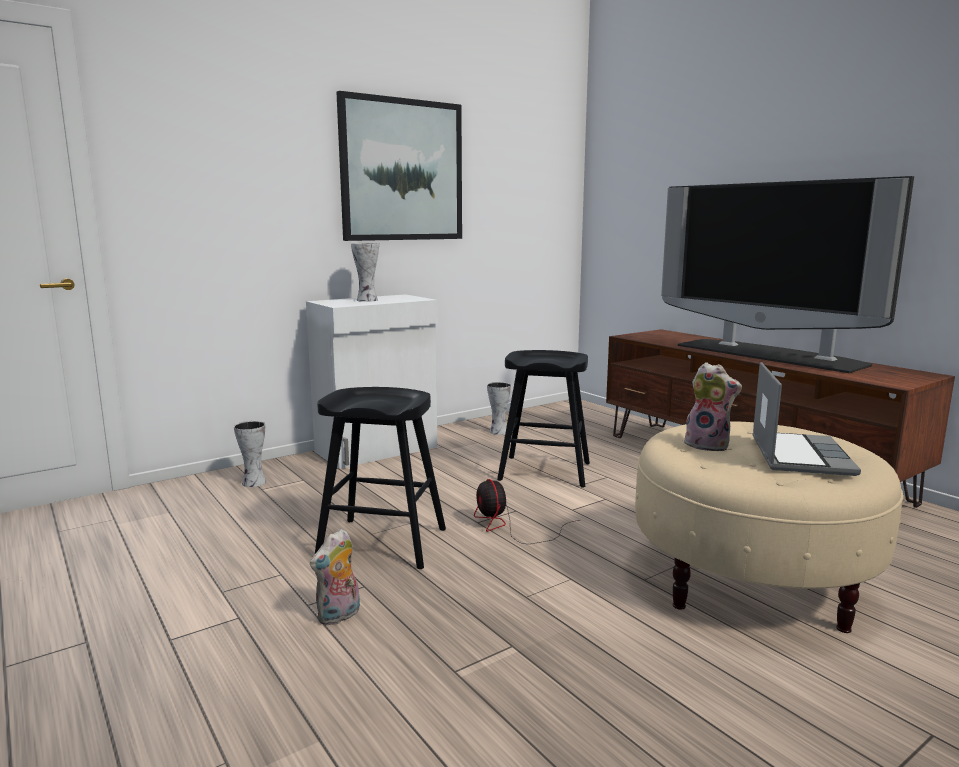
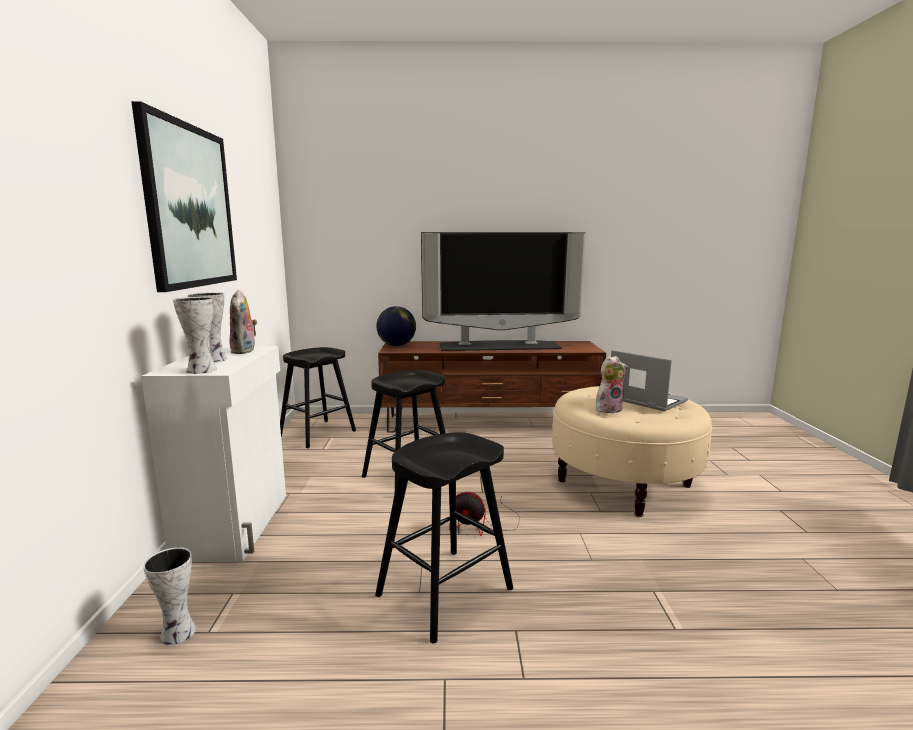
camera: 55 degrees left, 0 degrees up
(339, 616) = (559, 663): plush toy -> plush toy (245, 351)
(497, 431) = (303, 461): vase -> vase (200, 370)
(553, 417) = (317, 434): none -> black stool
(653, 334) = (396, 345): none -> globe

